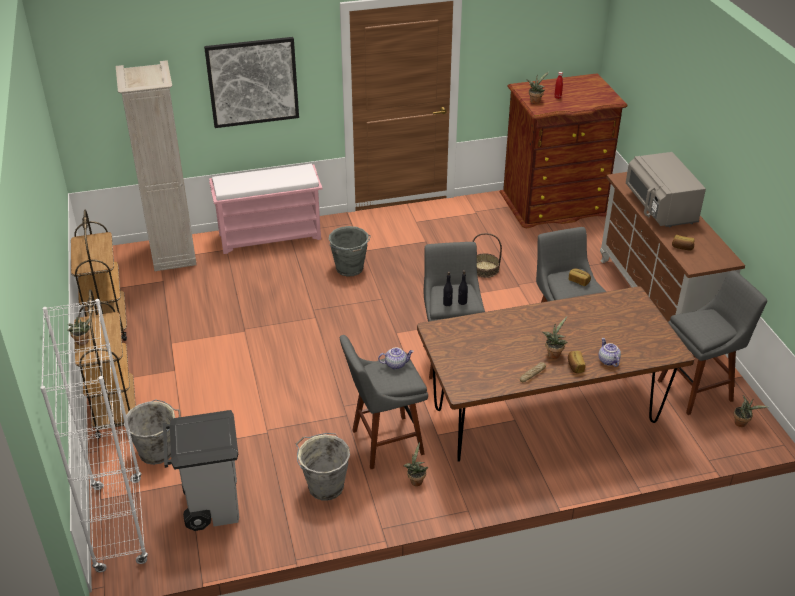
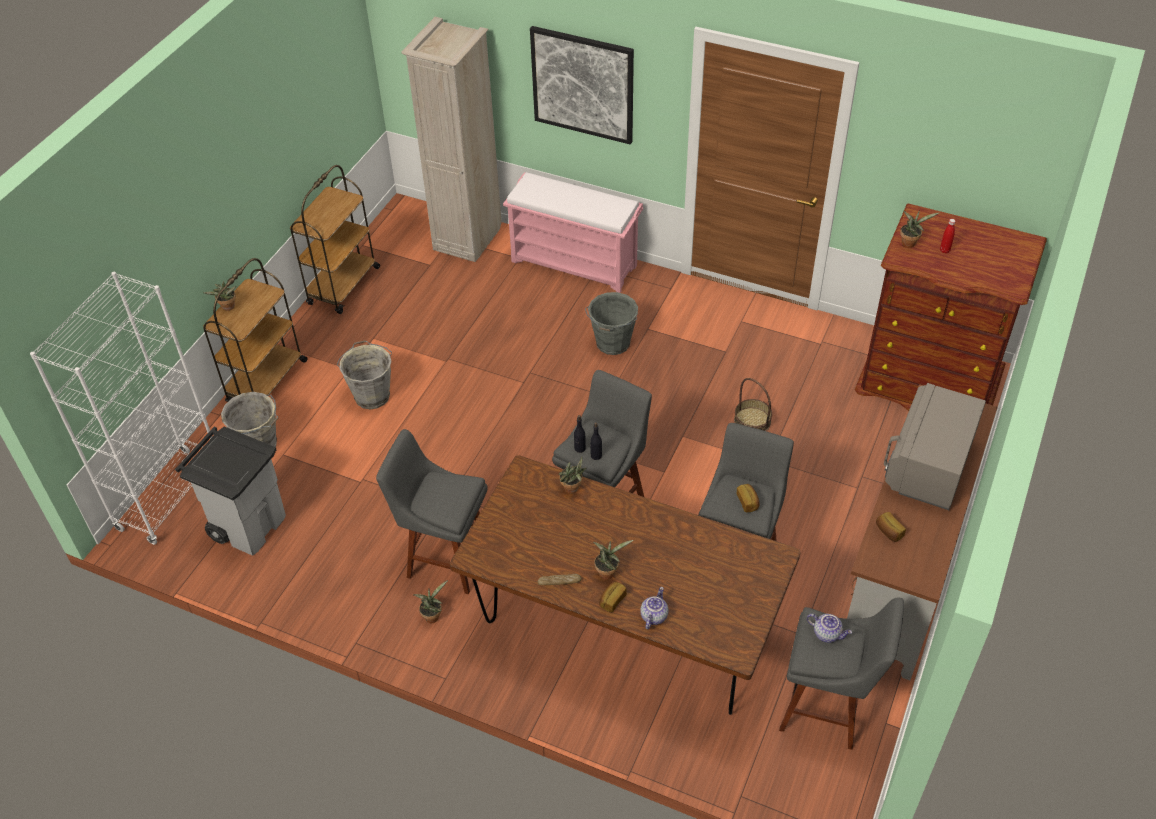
camera: 40 degrees right, 10 degrees up
(324, 486) = (352, 568): grey bucket -> grey bucket (372, 395)
(396, 364) = (456, 487): teapot -> teapot (827, 633)
(742, 423) = (830, 781): potted plant -> potted plant (573, 489)

